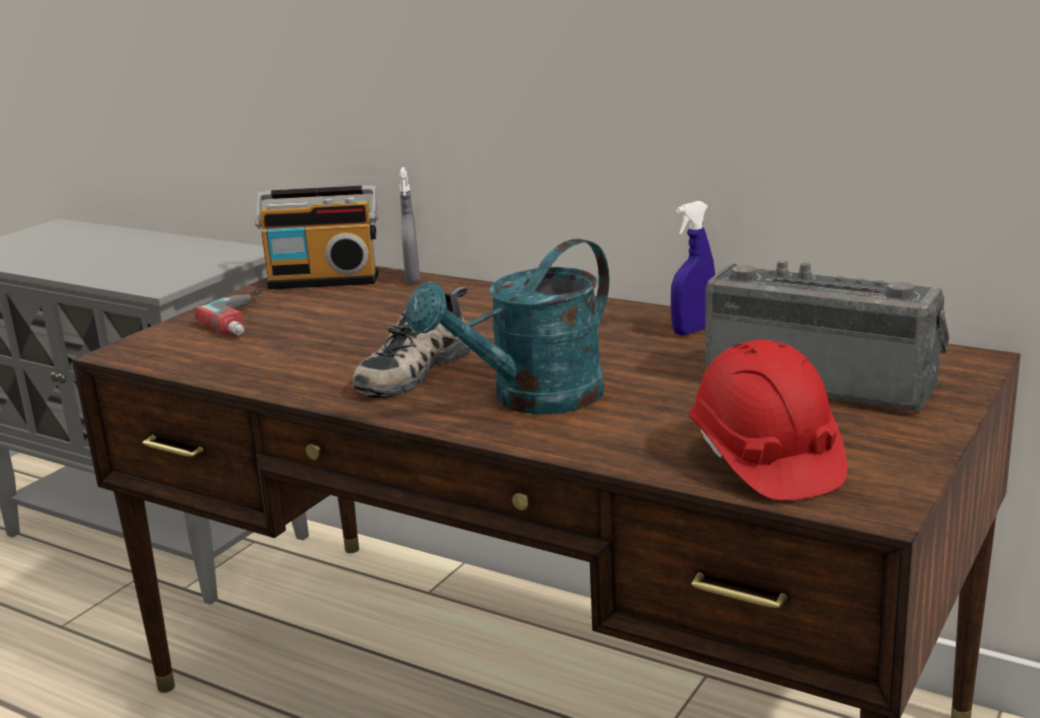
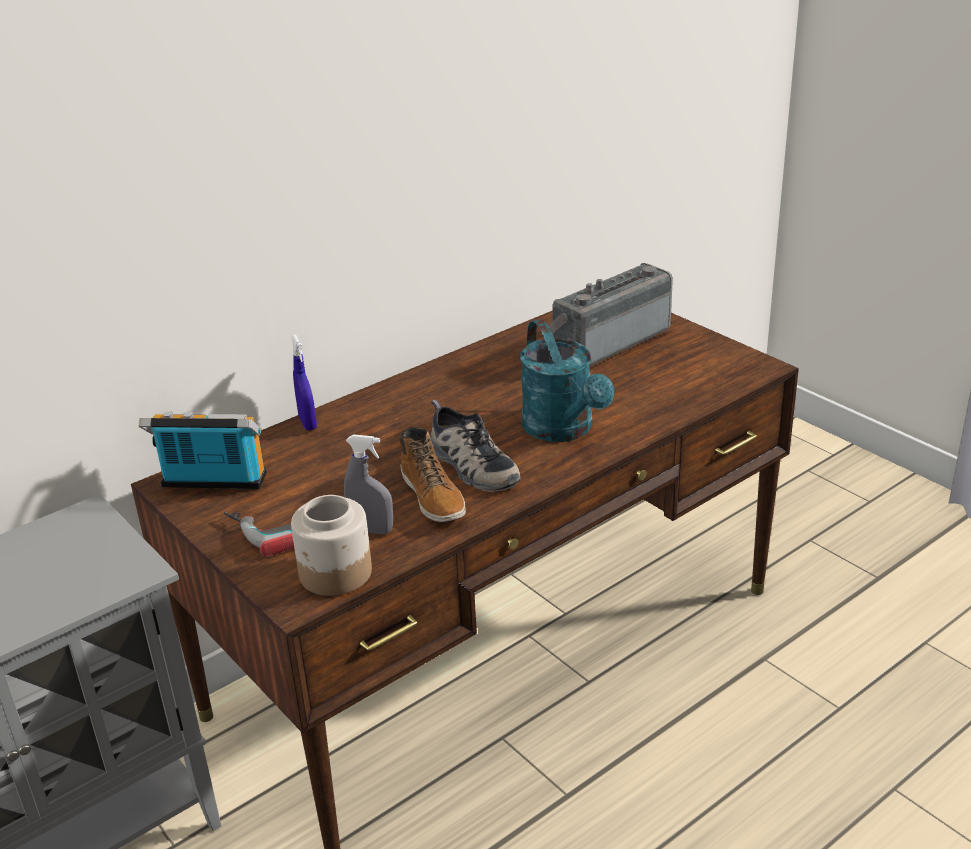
camera: 70 degrees left, 10 degrees up
(173, 355) = (335, 573): none -> jar
(324, 280) = (212, 483): radio -> radio turned 105 degrees counterclockwise
(334, 365) = (433, 497): none -> boot
(412, 279) = (263, 441): grey spray bottle -> grey spray bottle (371, 530)
(693, 330) = (494, 358): blue spray bottle -> blue spray bottle (307, 423)
(764, 460) = (696, 380): red hard hat -> none

